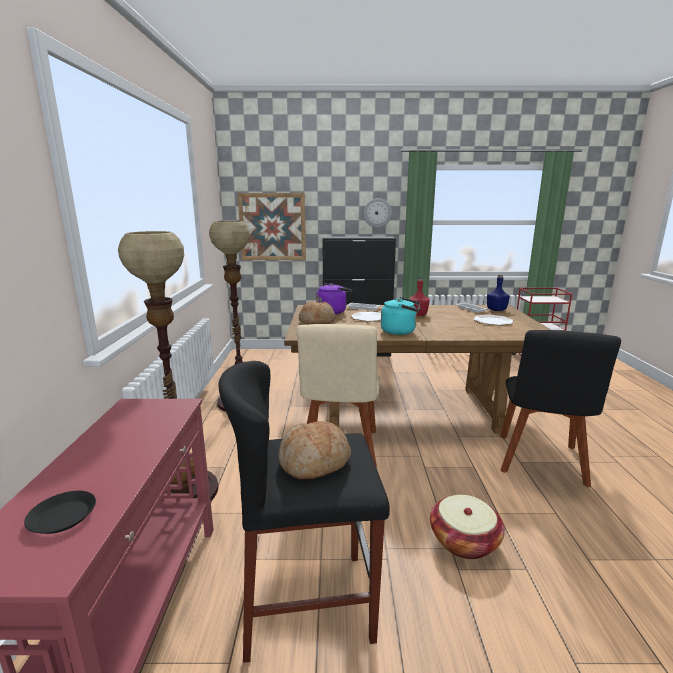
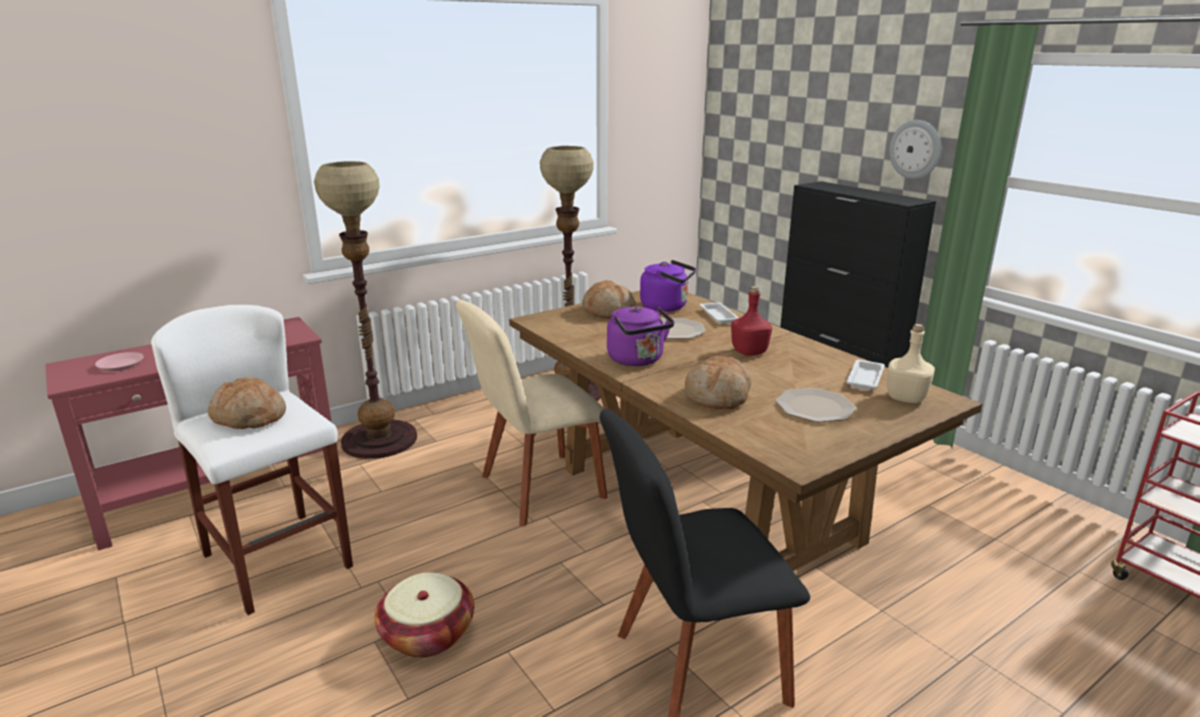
camera: 55 degrees right, 5 degrees up
(63, 516) = (121, 365): black plate -> pink plate
(272, 227) = (758, 154): picture -> none
(307, 602) = (278, 561): black stool -> white stool
(400, 331) = (638, 360): turquoise kettle -> purple kettle
(465, 330) = (718, 396): none -> bread
(496, 310) = (907, 398): blue bottle -> beige bottle

